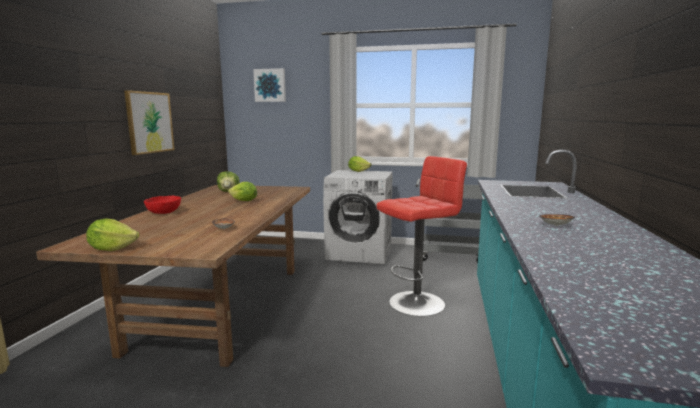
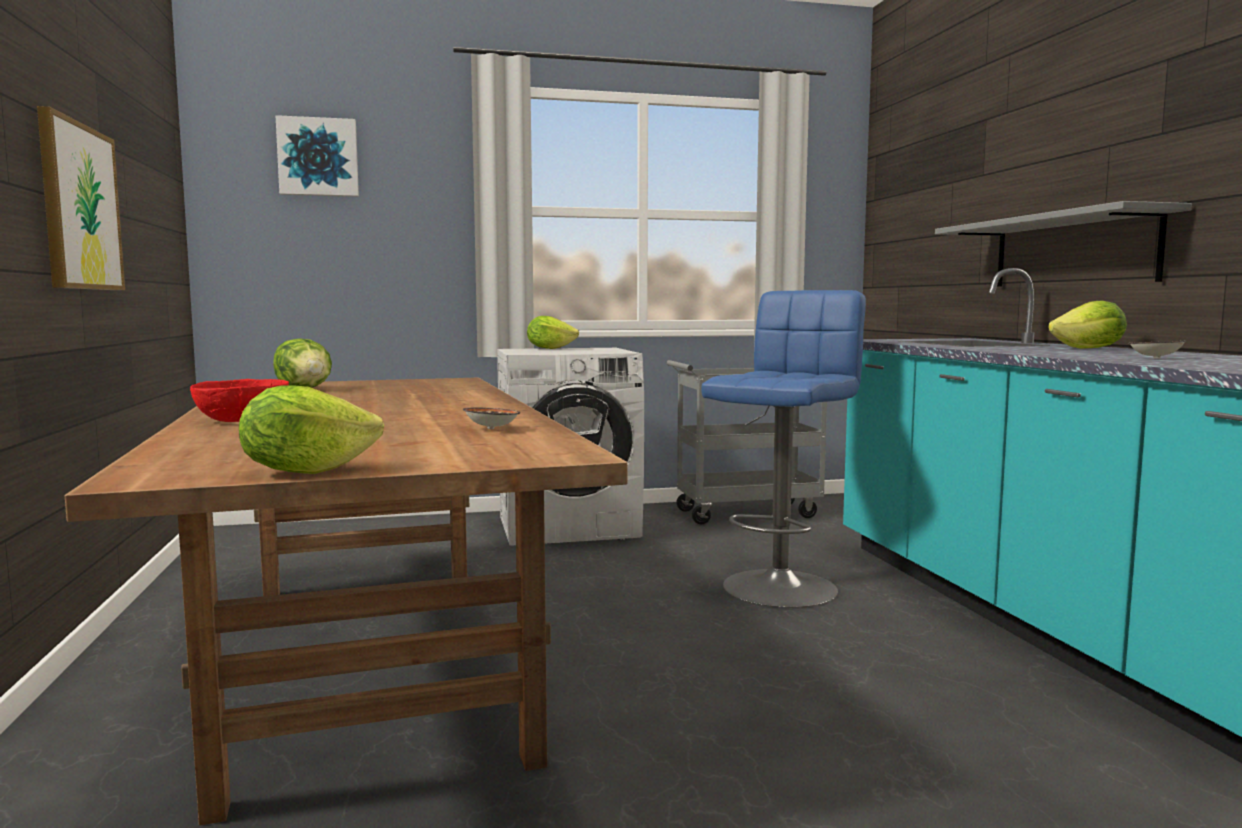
camera: 25 degrees left, 5 degrees down
(244, 201) = (397, 398): lettuce -> lettuce (1089, 349)
(417, 303) = (781, 588): red stool -> blue stool
(596, 142) = (1072, 251): none -> grey shelf

